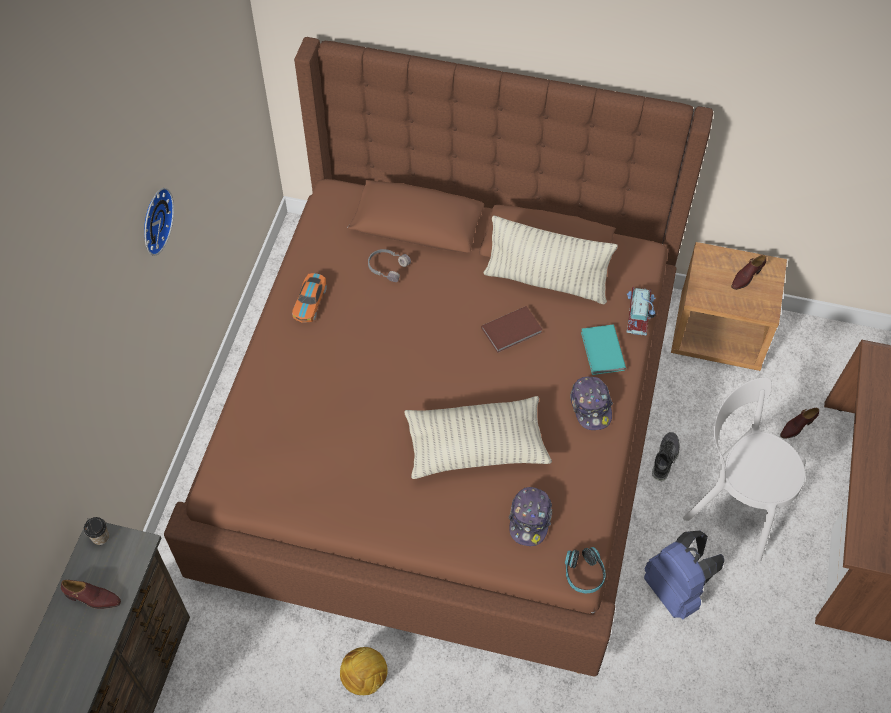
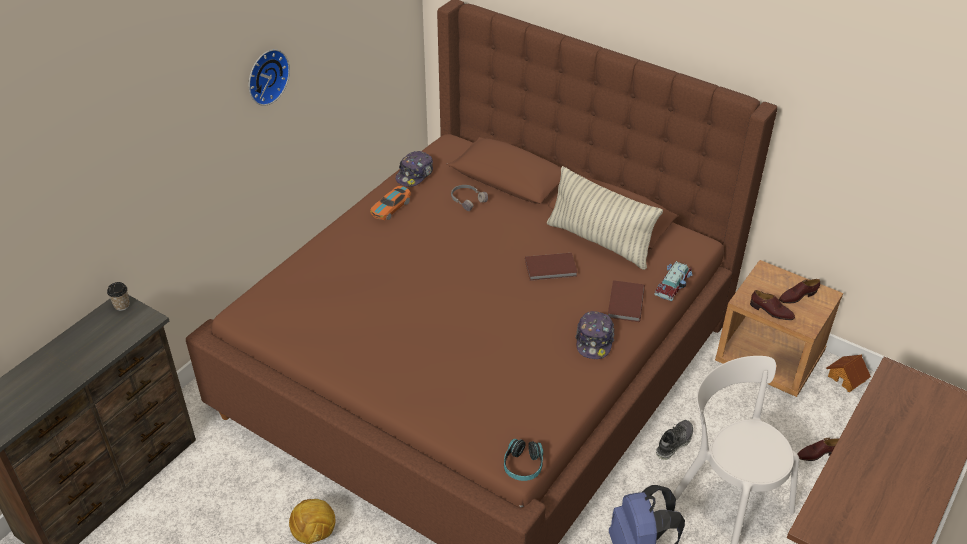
camera: 20 degrees right, 15 degrees down
(92, 598) = (88, 344): brown shoe -> brown shoe (771, 311)
(476, 446) = (475, 342): pillow -> none
(530, 519) = (494, 409): cap -> cap (415, 174)
(601, 351) = (624, 303): turquoise book -> brown book
(796, 332) = (846, 378): none -> toy house

